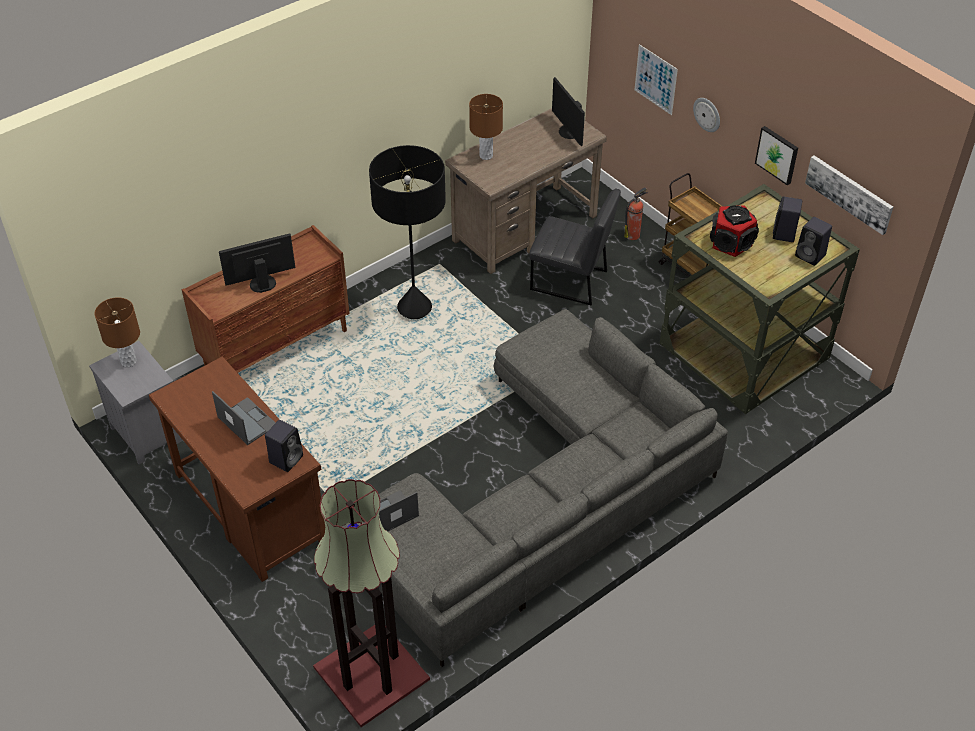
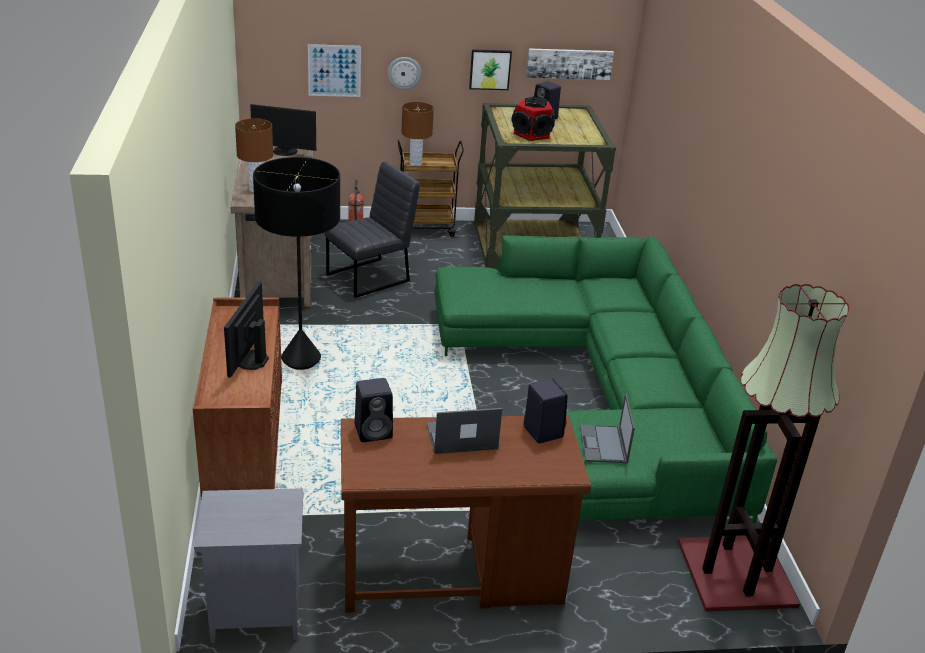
camera: 60 degrees left, 15 degrees down
(128, 362) = (229, 511): brown table lamp -> brown table lamp (415, 163)
(541, 499) = (601, 393): grey sofa -> green sofa
(811, 256) = (578, 119): black speaker -> black speaker (374, 431)

